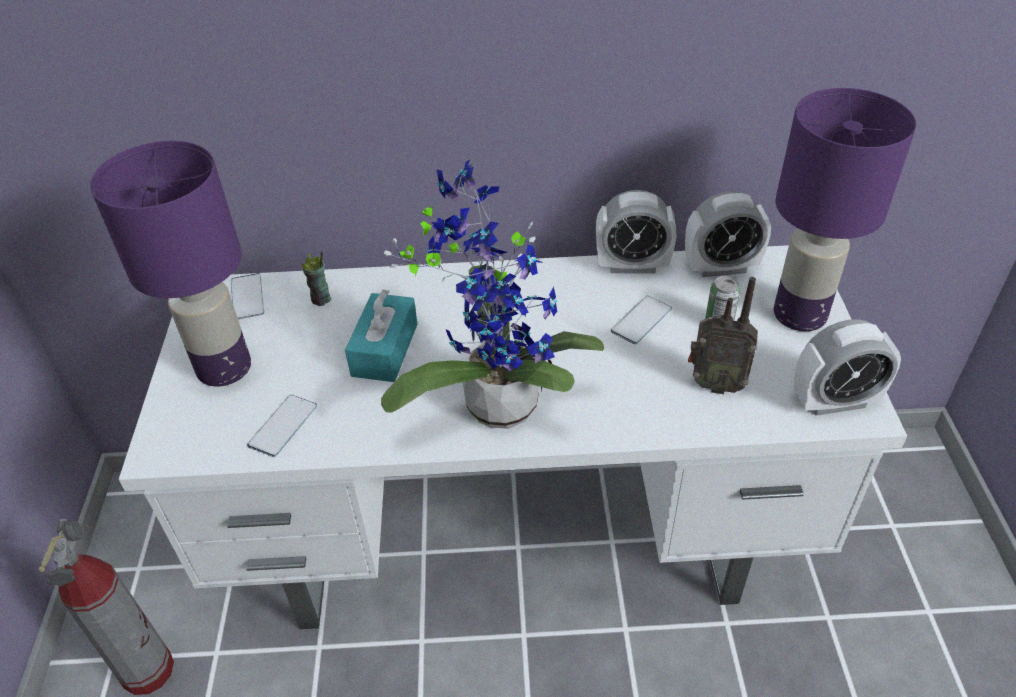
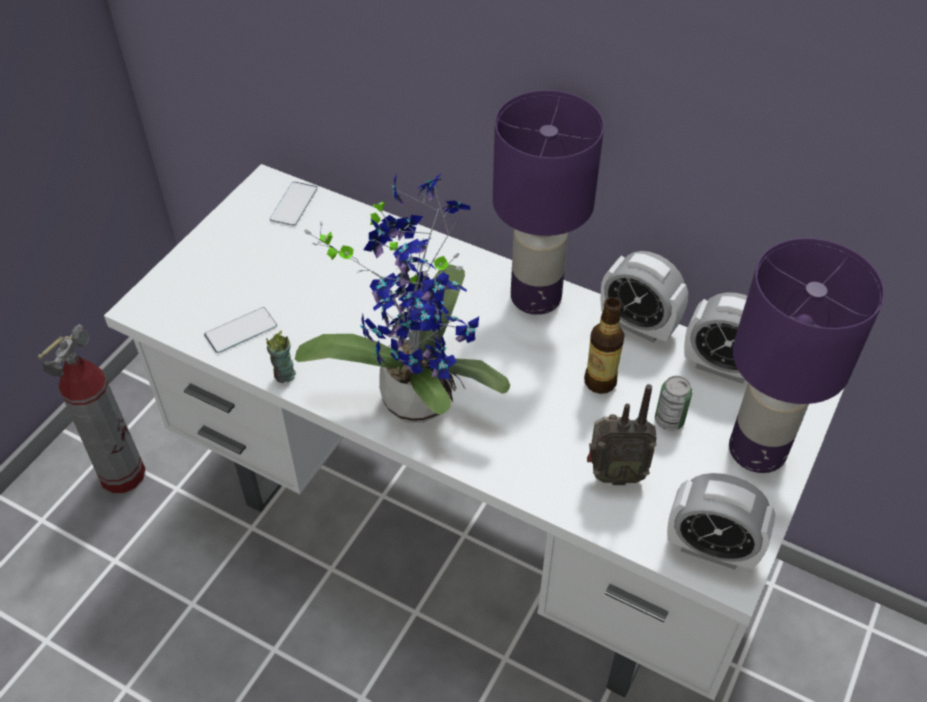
camera: 30 degrees right, 5 degrees up
(223, 369) = (232, 260): purple table lamp -> purple table lamp (534, 297)
(321, 300) = (347, 233): cup -> cup (284, 375)
(385, 349) = (363, 303): turquoise tissue box -> none
(641, 320) = (600, 382): phone -> bottle
(715, 384) = (614, 474): radio -> radio turned 45 degrees counterclockwise

